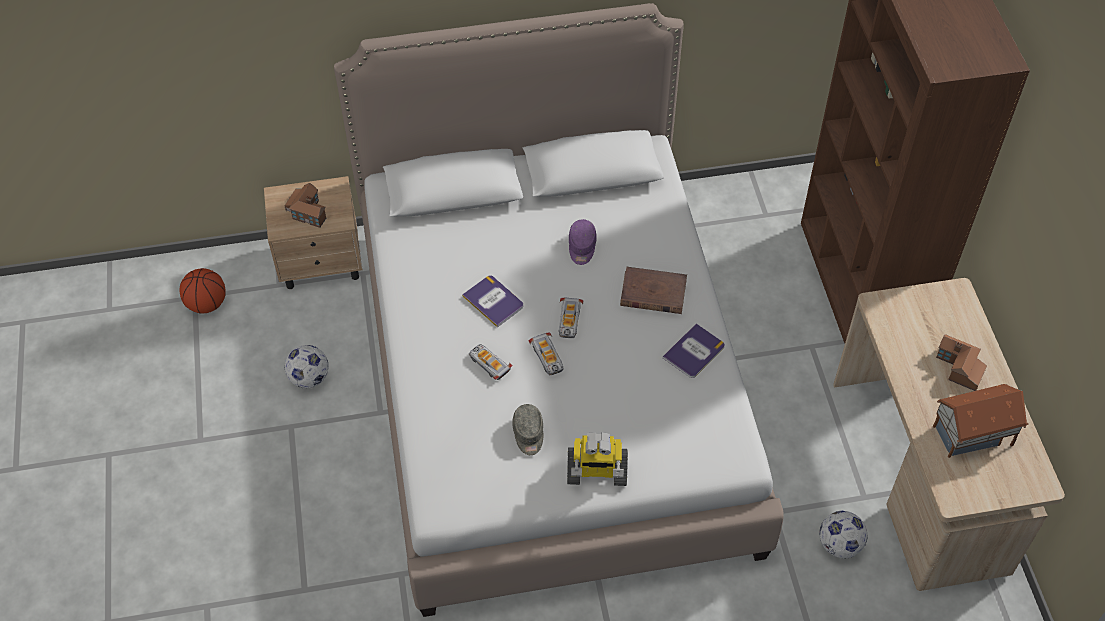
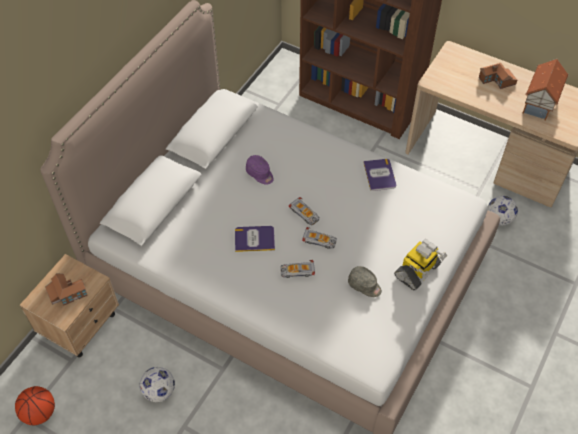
camera: 50 degrees left, 0 degrees up
(652, 293) = (324, 165): brown book -> none

